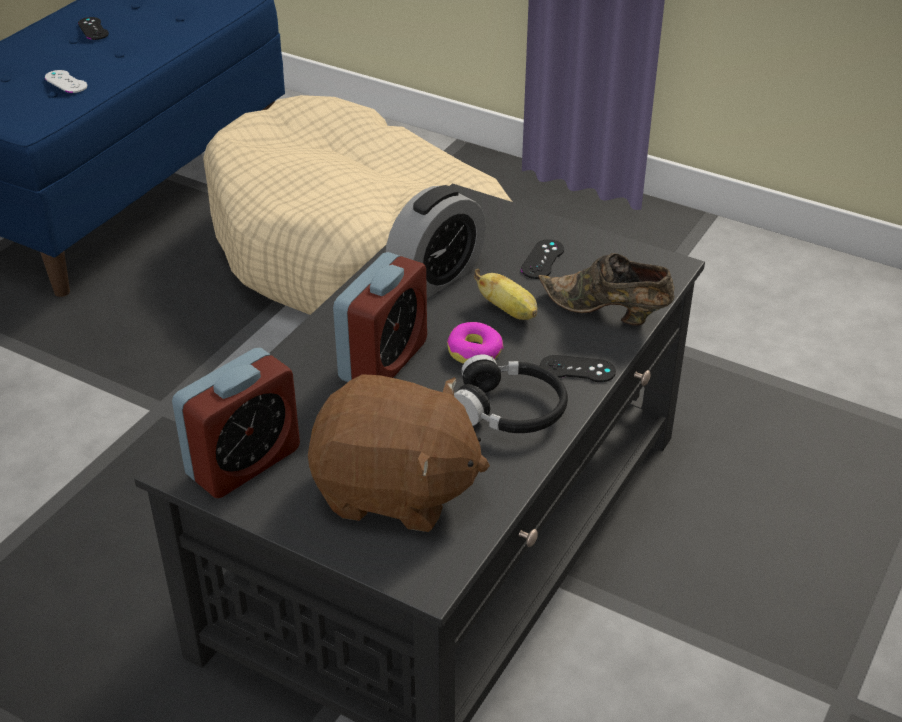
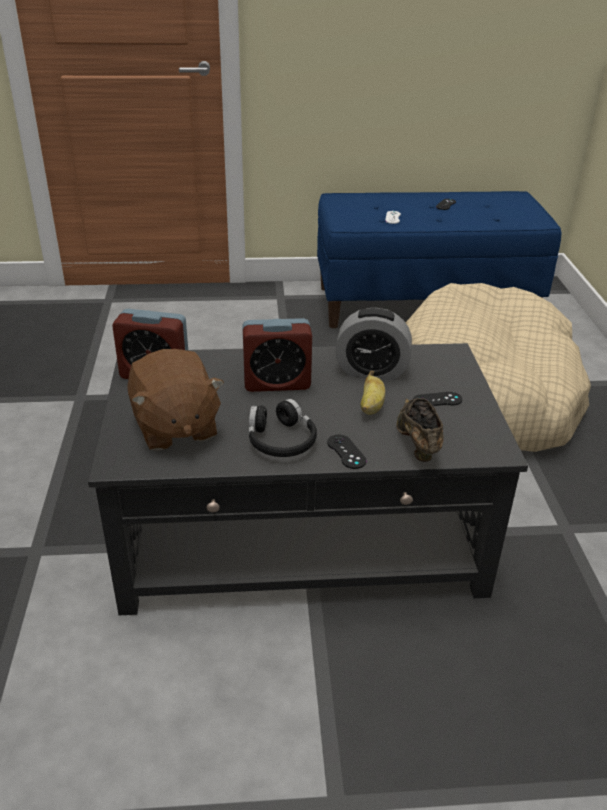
camera: 55 degrees right, 5 degrees down
(474, 351) = (319, 409): donut -> none

